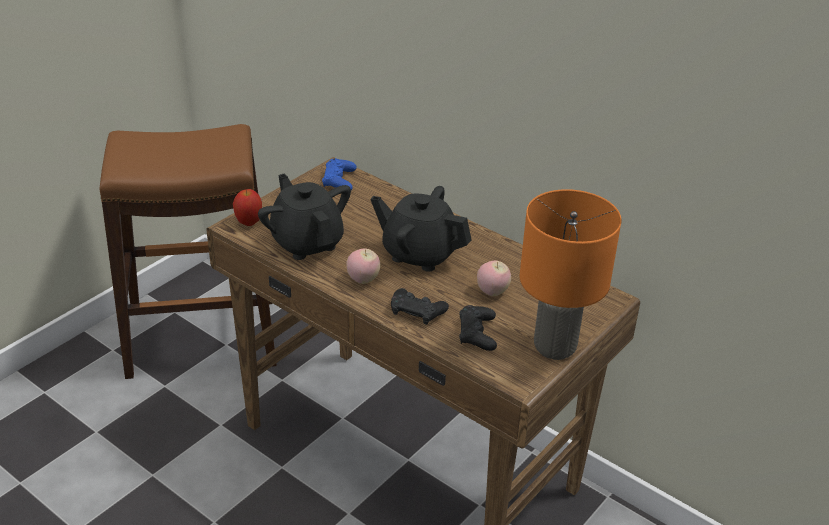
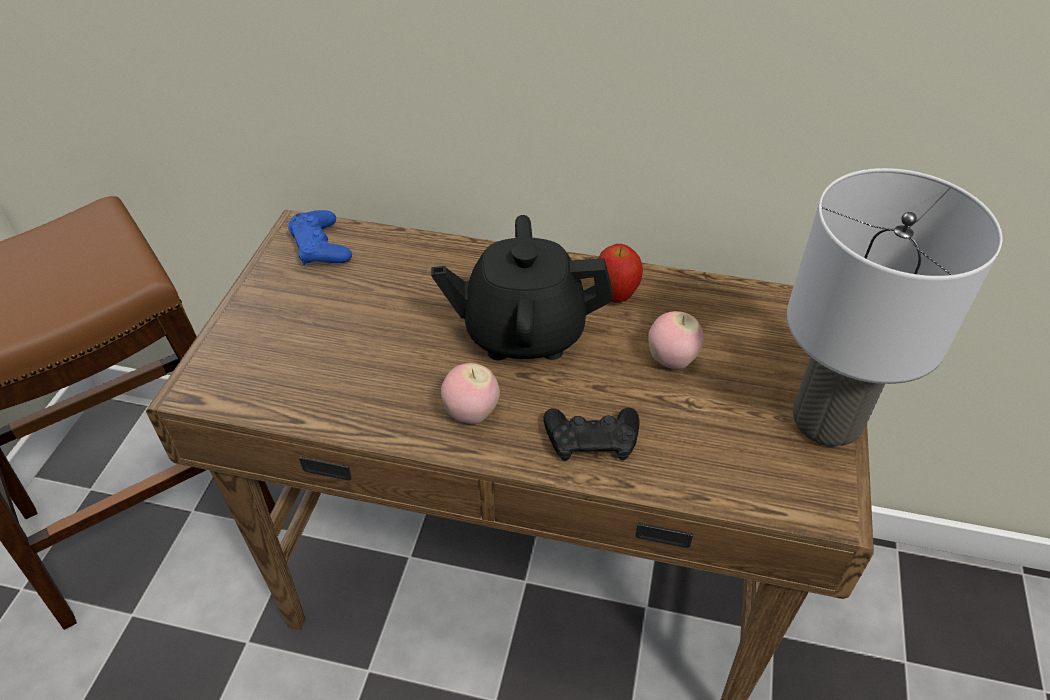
camera: 25 degrees left, 10 degrees up
(249, 223) = (218, 373): apple -> apple (615, 296)
(307, 242) = (338, 376): black teapot -> none
(477, 333) = (705, 444): black game controller -> none
(557, 348) = (830, 423): orange table lamp -> white table lamp

